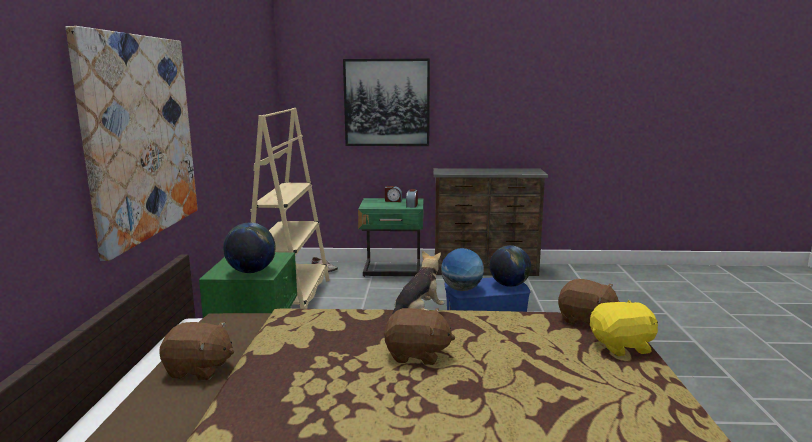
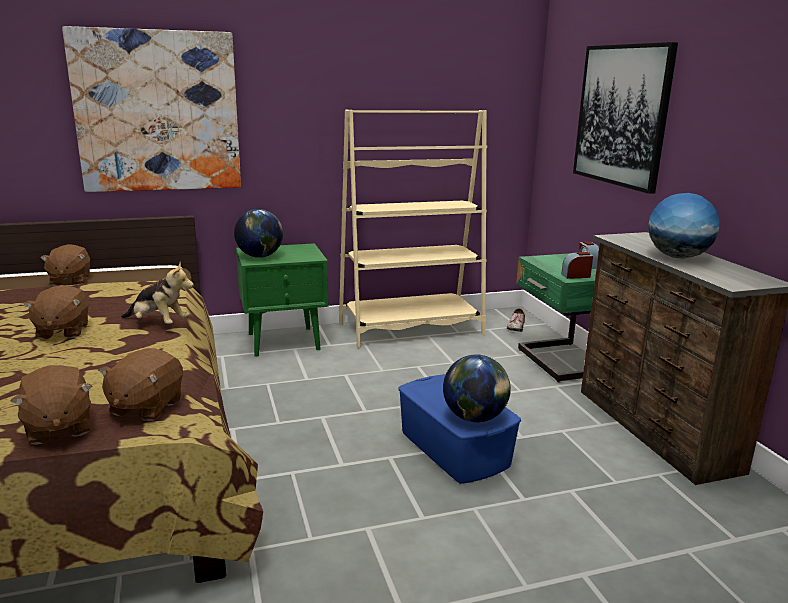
camera: 70 degrees right, 5 degrees up
(461, 289) = (427, 386): globe -> globe (677, 257)
(622, 346) = (58, 428): yellow plush toy -> brown plush toy

